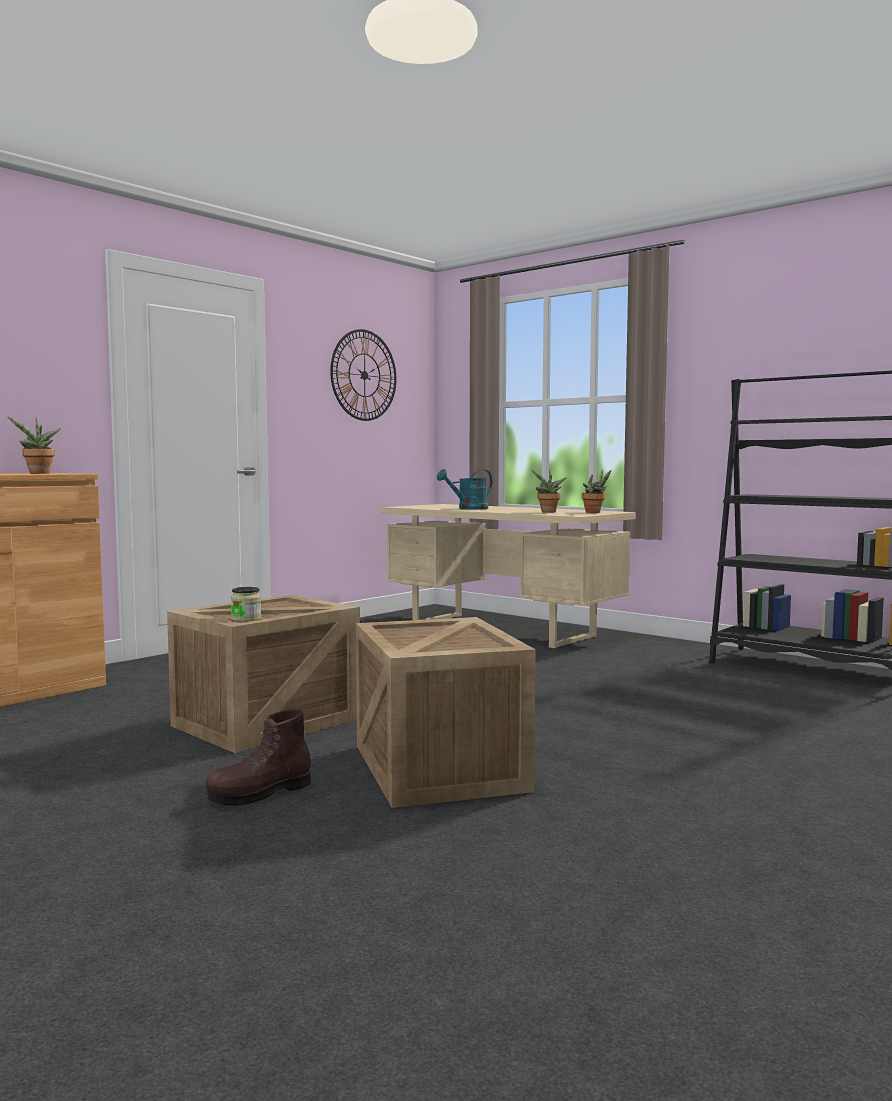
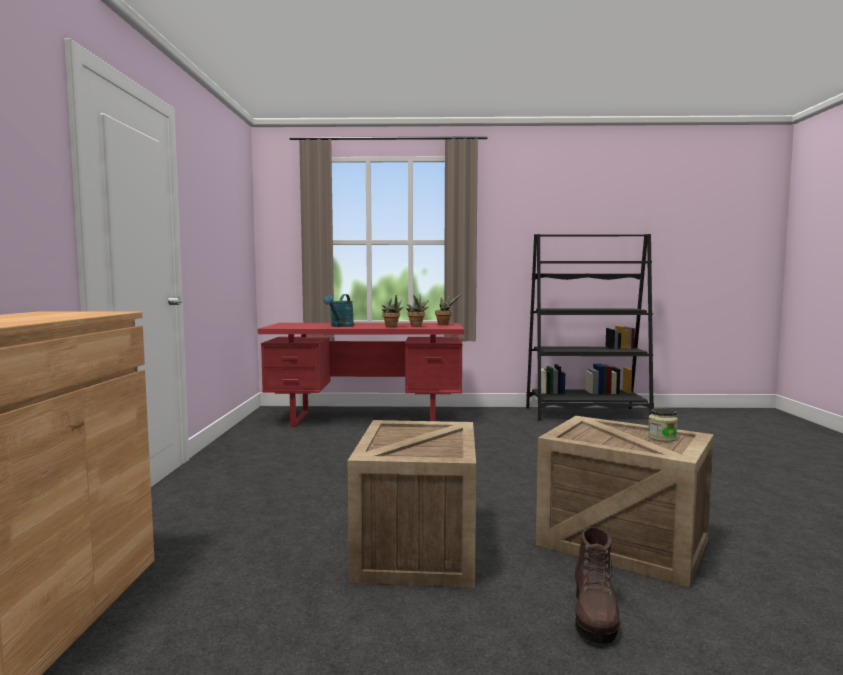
camera: 40 degrees left, 0 degrees up
(38, 473) = (78, 314): potted plant -> potted plant (392, 327)
(246, 619) = (438, 452): jar -> jar (662, 438)
(364, 375) = (226, 210): wall clock -> none
(502, 630) = (367, 419): beige desk -> red desk

